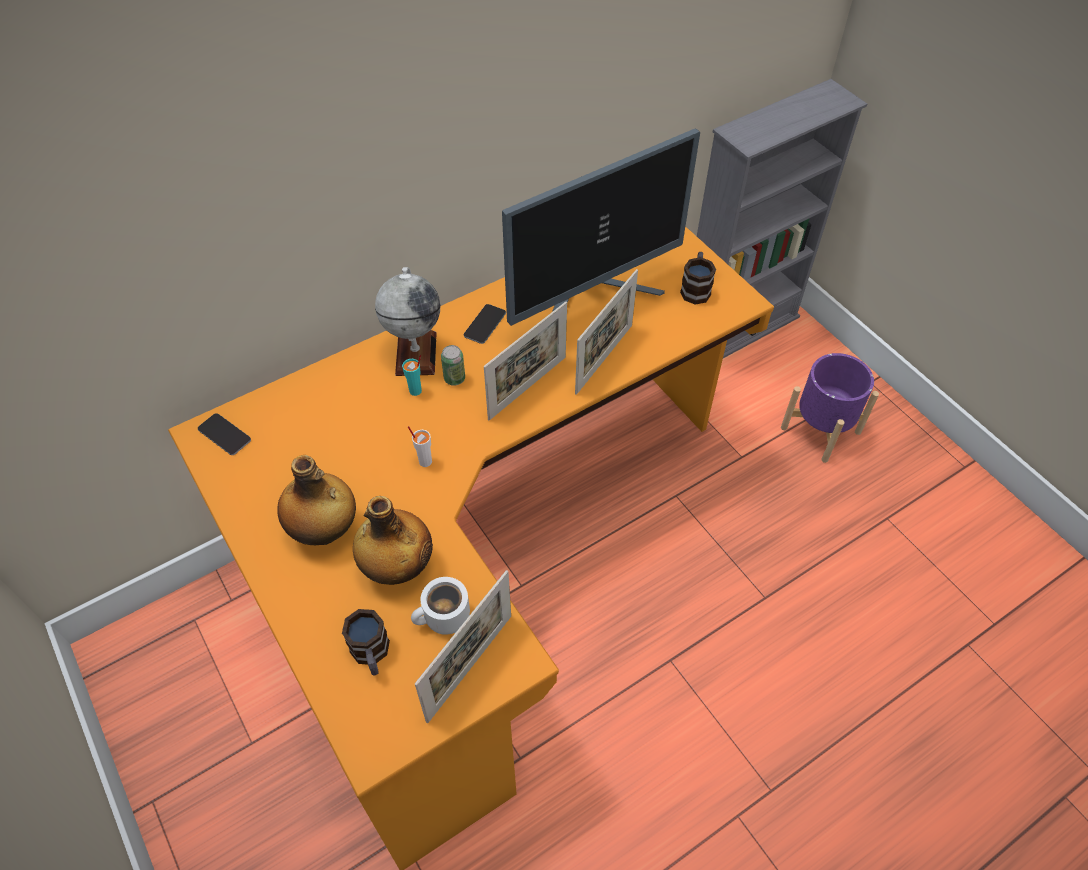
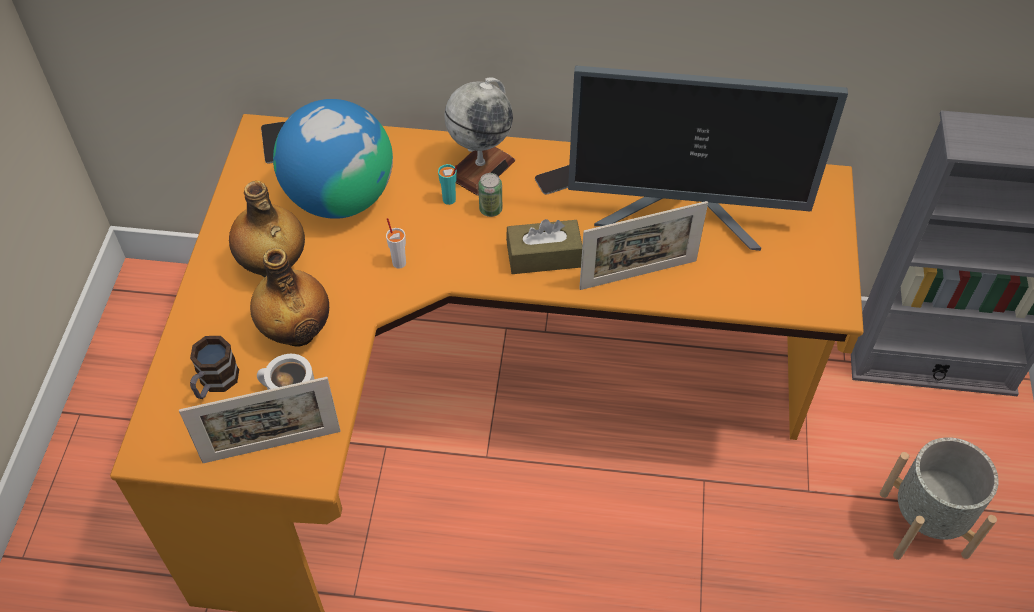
camera: 40 degrees right, 0 degrees up
(326, 443) = (340, 197): none -> globe
(527, 387) = (544, 256): picture frame -> brown tissue box
(695, 288) = (798, 265): mug -> none
(821, 430) = (923, 524): purple planter -> grey planter

